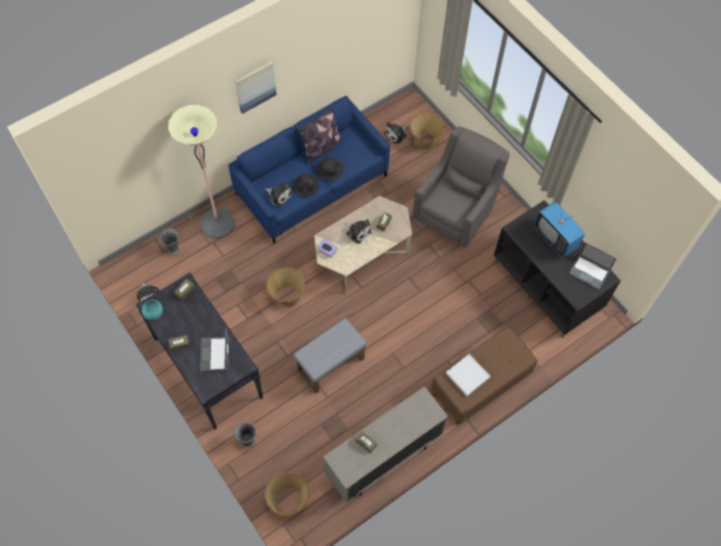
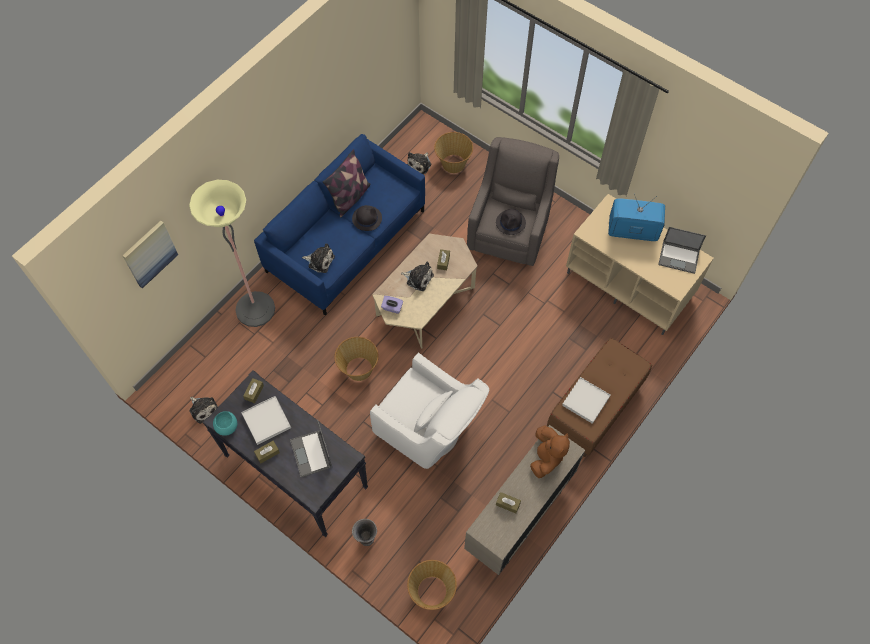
camera: 15 degrees left, 0 degrees up
(173, 249) = (215, 351): grey vase -> none
(187, 317) = (266, 421): none -> white tray
(255, 86) = (269, 145): picture -> picture (149, 253)
(306, 186) = (346, 243): black hat -> black hat (511, 222)
(330, 365) = (430, 431): grey ottoman -> white armchair
(412, 413) = (546, 457): none -> brown plush toy
(547, 286) = (630, 284): black tv stand -> beige tv stand
(555, 238) = (632, 231): television -> television turned 150 degrees clockwise

